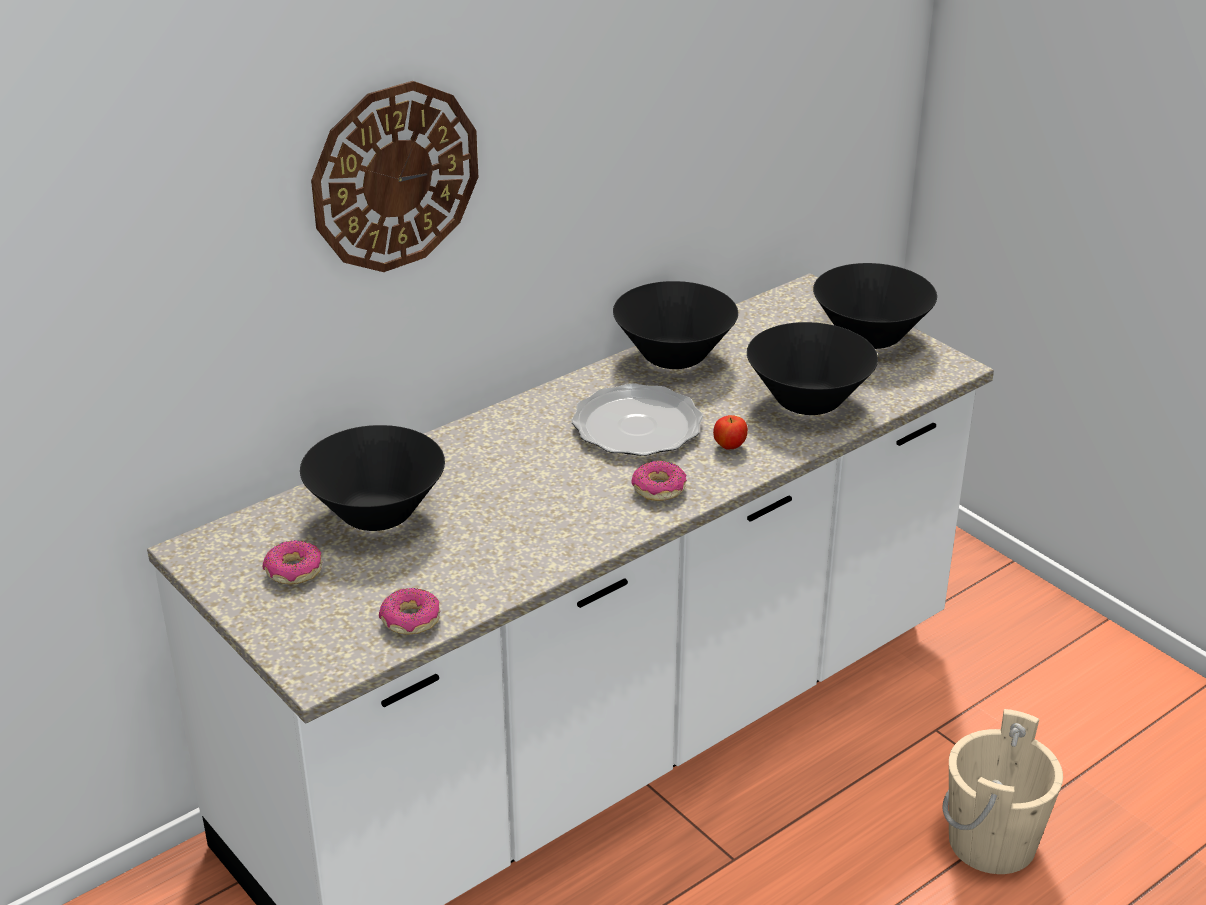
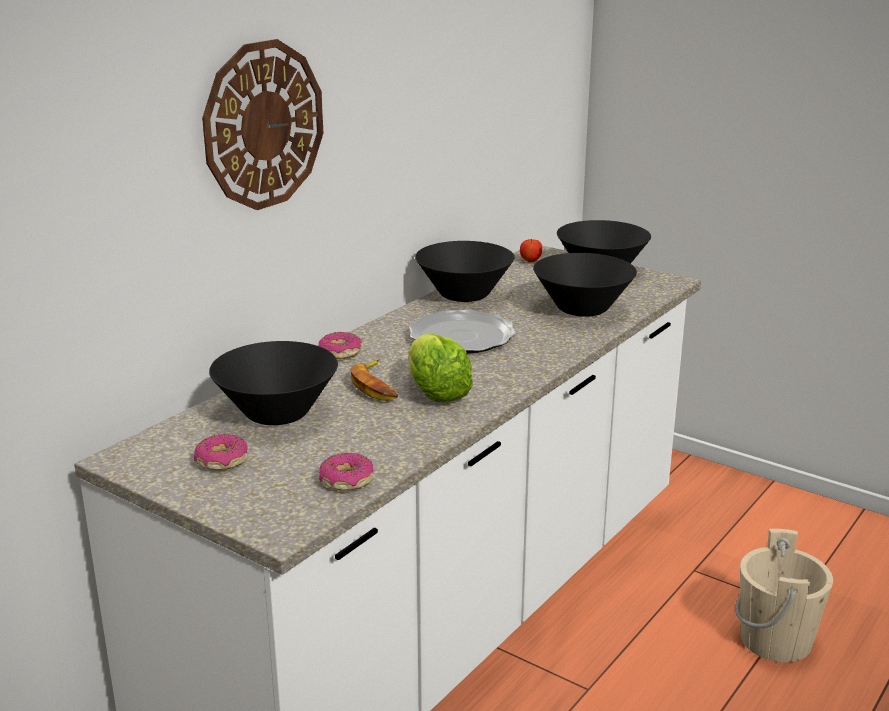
camera: 15 degrees left, 10 degrees down
(502, 489) = (376, 386): none -> banana
(564, 509) = (436, 392): none -> lettuce
(658, 489) = (504, 371): donut -> donut (340, 353)
(730, 446) = (542, 340): apple -> apple (530, 261)

